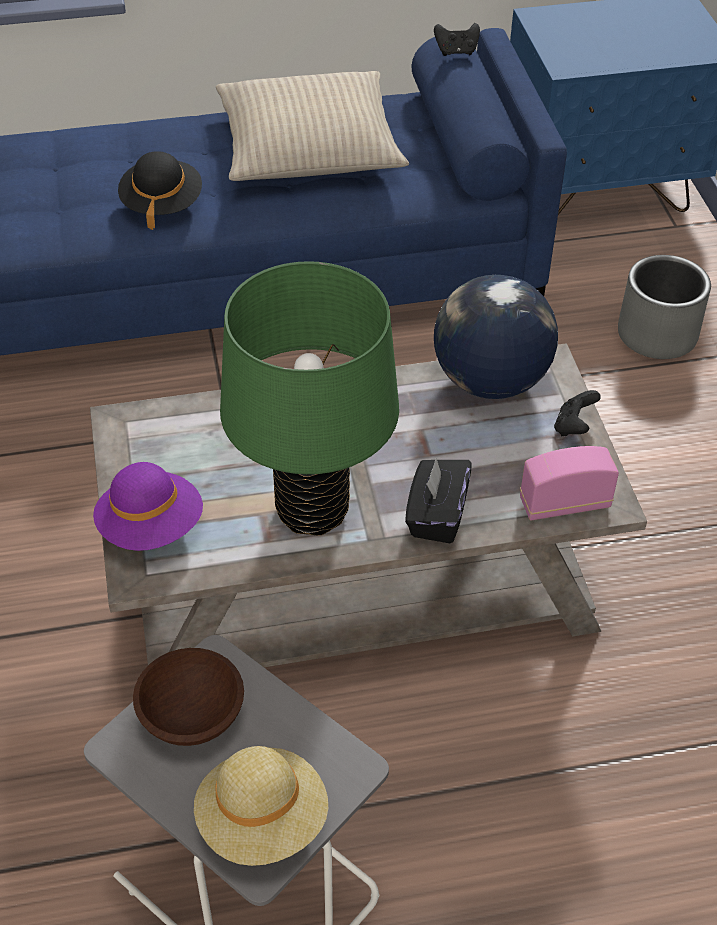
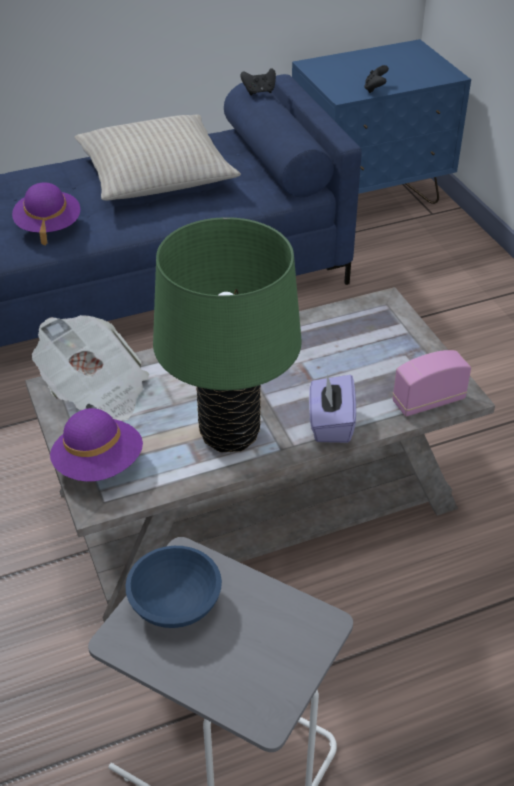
camera: 10 degrees left, 5 degrees down
(161, 204) = (48, 226): black hat -> purple hat
(168, 431) = (95, 390): none -> newspaper
(193, 715) = (177, 603): brown bowl -> blue bowl
(263, 821) = (259, 680): beige hat -> none
(436, 516) = (330, 424): black tissue box -> purple tissue box
(489, 381) = (344, 321): globe -> none
(573, 427) = (418, 345): black game controller -> black game controller (375, 89)
(656, 335) = (439, 290): grey planter -> none

